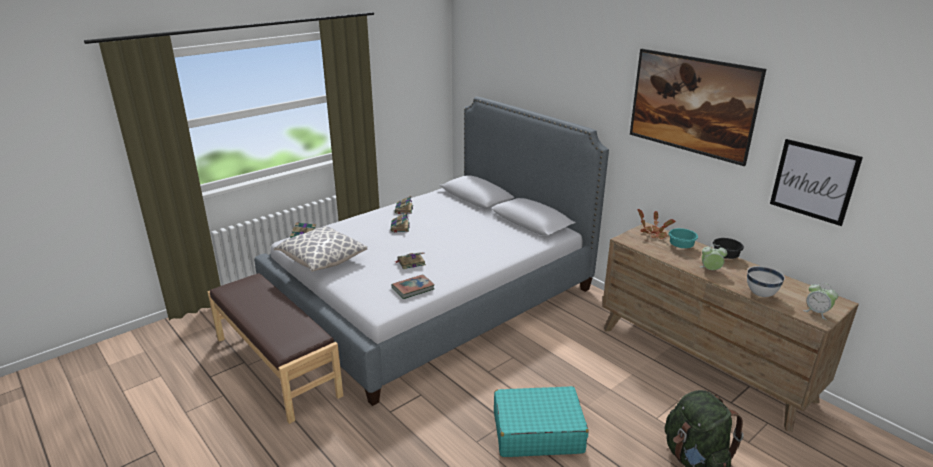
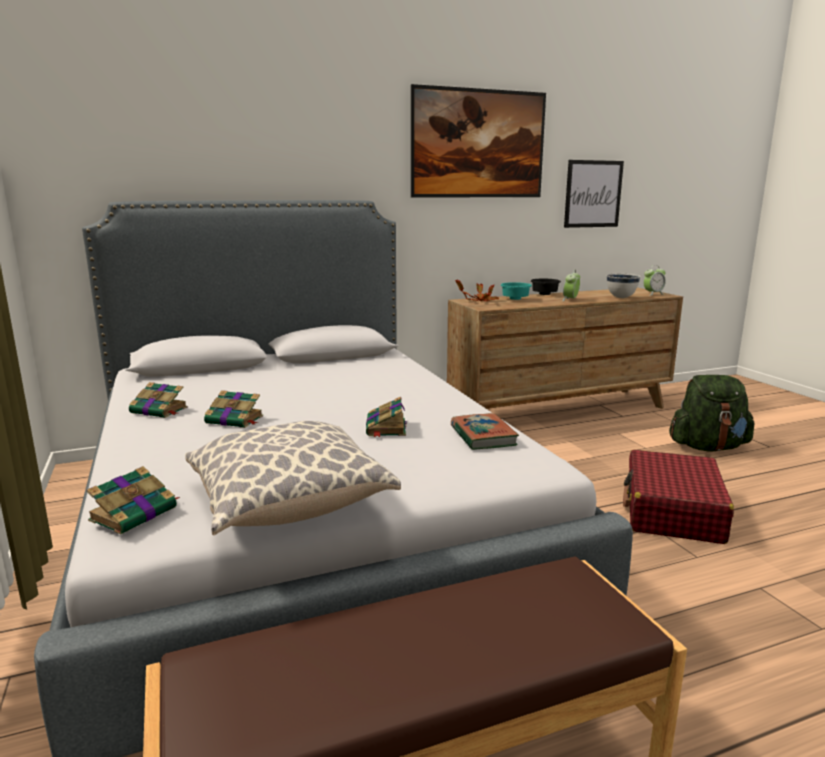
camera: 70 degrees left, 10 degrees down
(537, 432) = (672, 511): turquoise suitcase -> red suitcase

